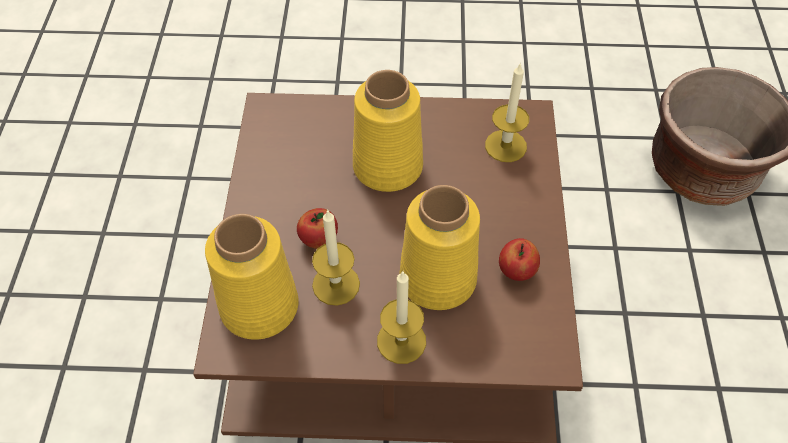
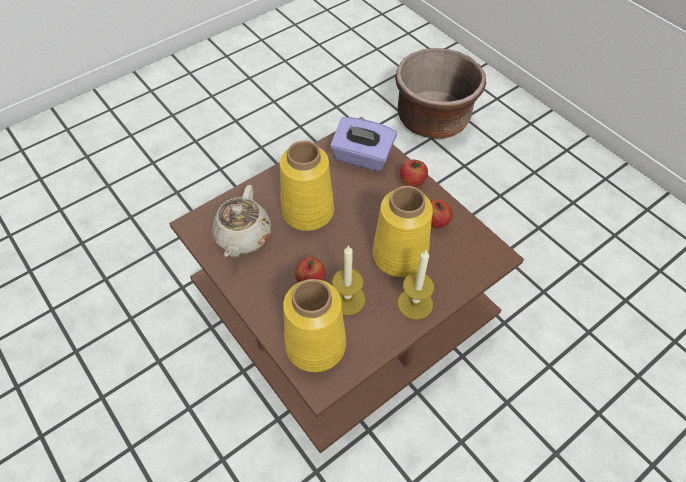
camera: 40 degrees left, 0 degrees up
(299, 150) = (243, 237): none -> beige teapot
(505, 146) = (362, 157): candle -> purple tissue box
(536, 208) = (412, 182): none -> apple

